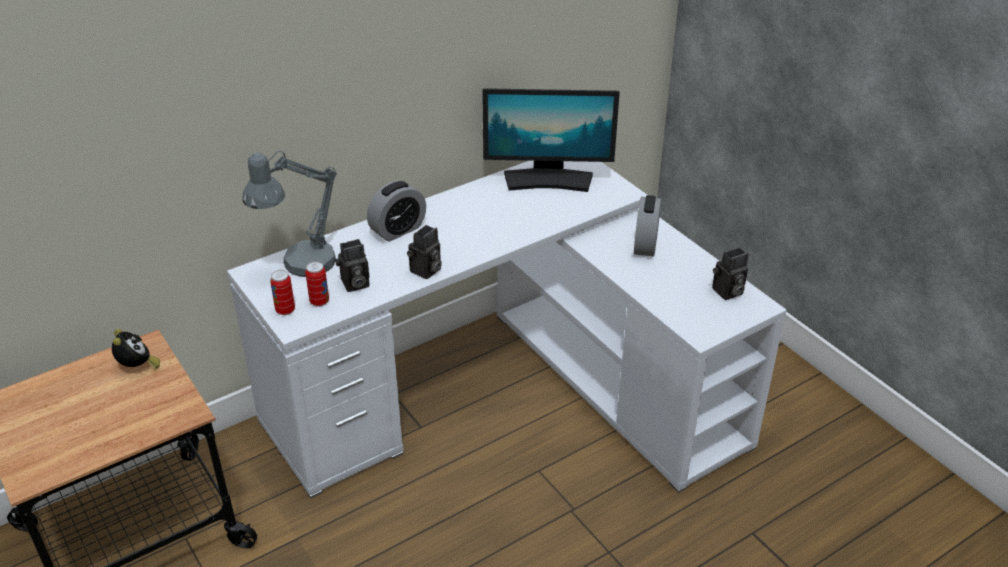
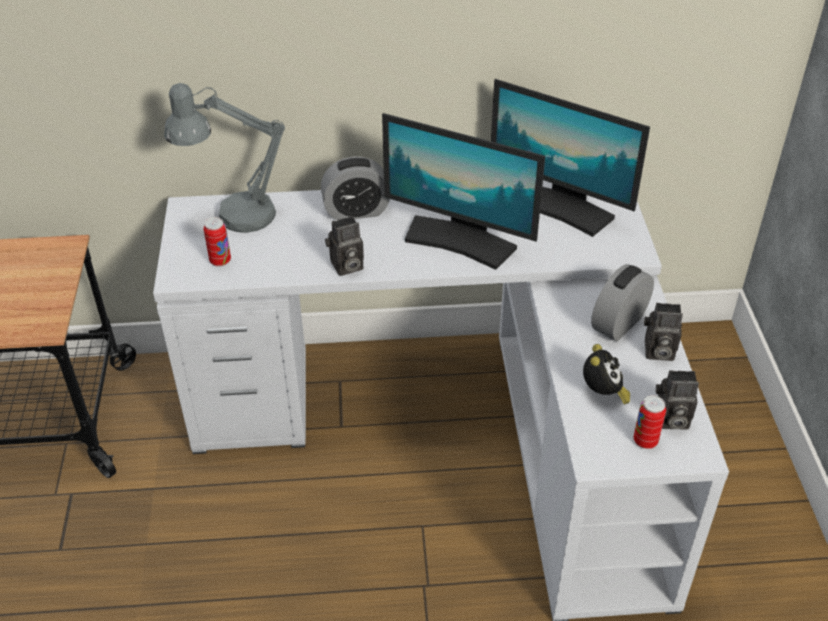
camera: 30 degrees right, 5 degrees up
(137, 367) = (42, 265): alarm clock -> alarm clock (603, 393)
(285, 310) = (183, 258): can -> can (645, 441)
(354, 284) = (266, 255): camera -> camera (657, 352)
(496, 225) = (460, 241): none -> monitor

